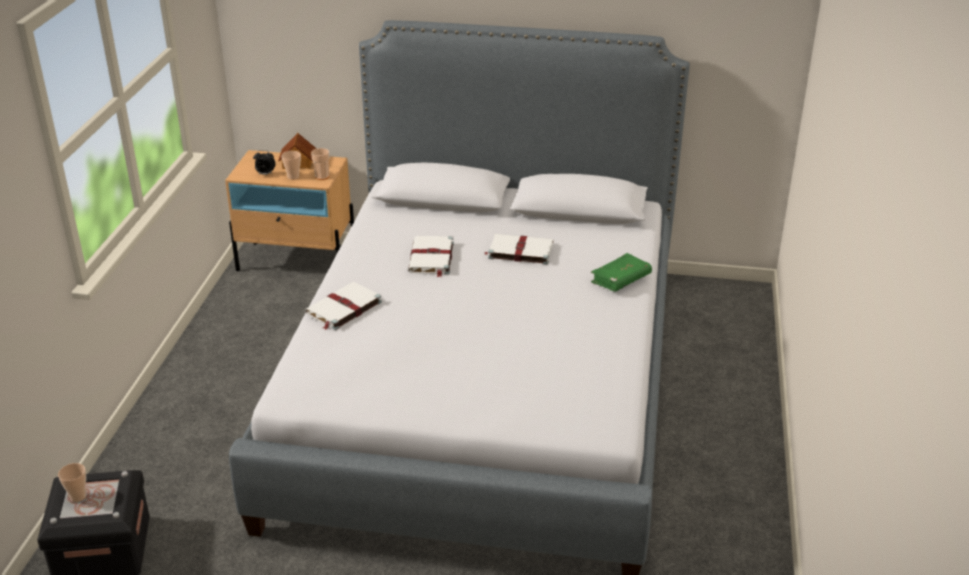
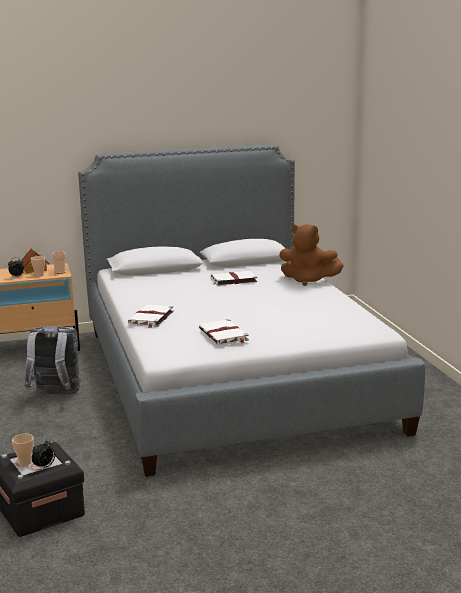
camera: 25 degrees left, 15 degrees down
(89, 513) = (44, 467): none -> alarm clock
(256, 356) = (56, 395): none -> grey backpack
(431, 258) = (181, 290): white book -> white book (224, 335)
(620, 280) = (308, 280): green book -> brown plush toy

